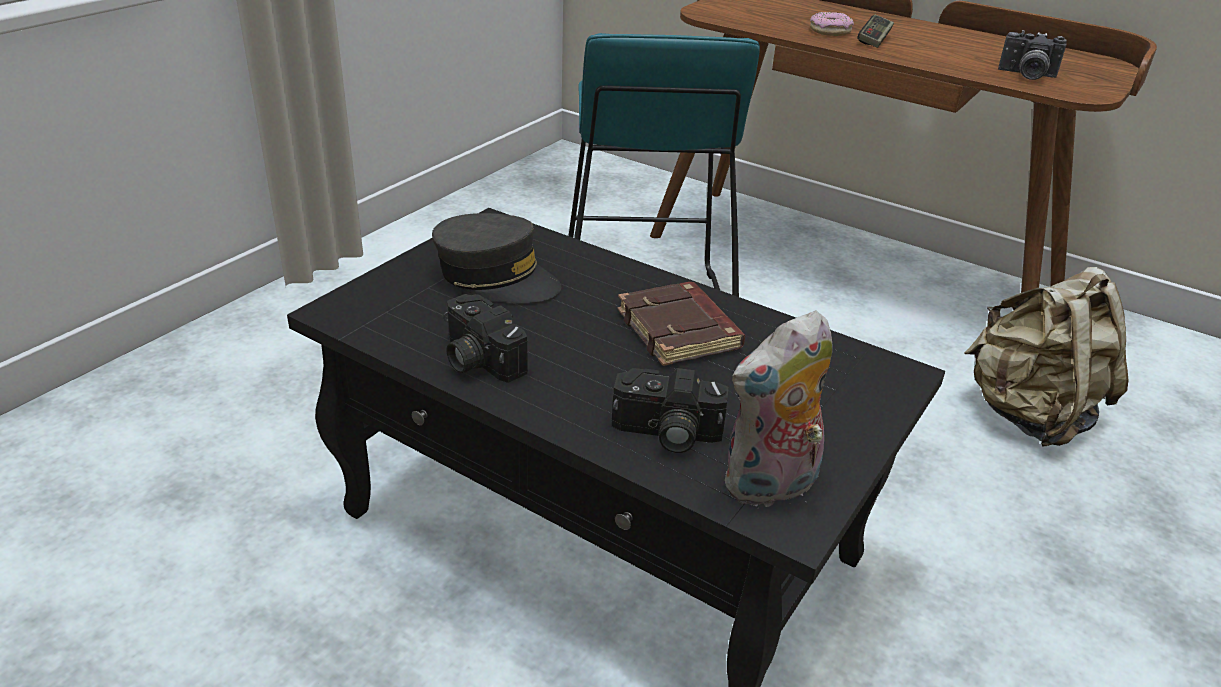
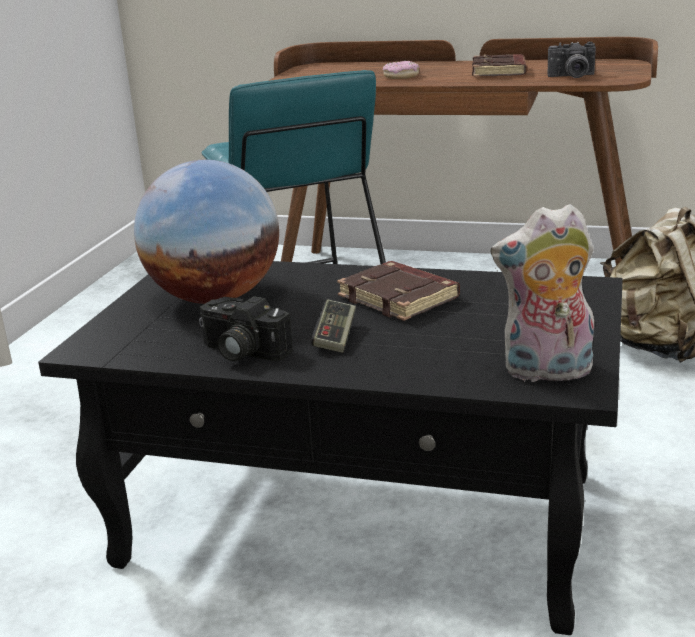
camera: 15 degrees left, 10 degrees down
(496, 277) = (215, 298): grey cap -> globe
(665, 434) = (438, 361): camera -> none
(770, 487) = (546, 373): plush toy -> plush toy turned 45 degrees clockwise
(874, 40) = (440, 76): game controller -> game controller (335, 337)
(947, 49) = (500, 72): none -> brown book

